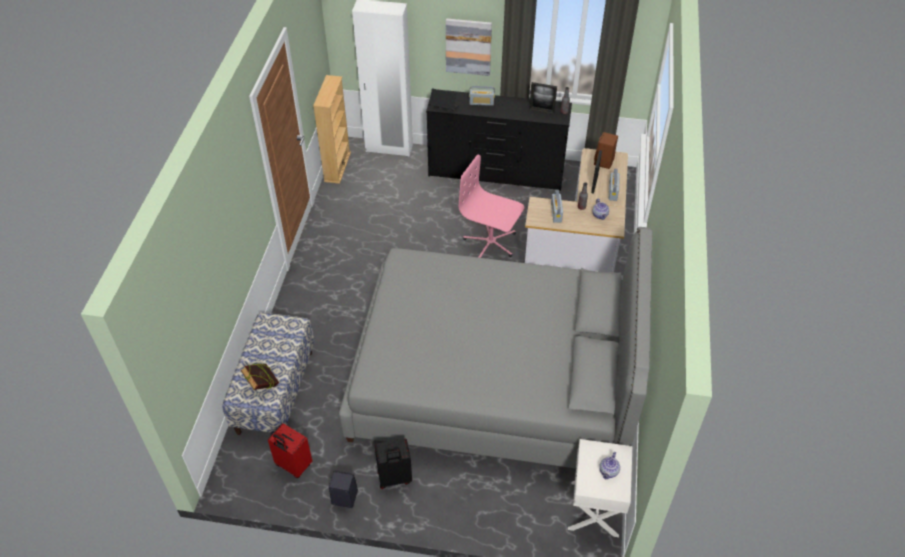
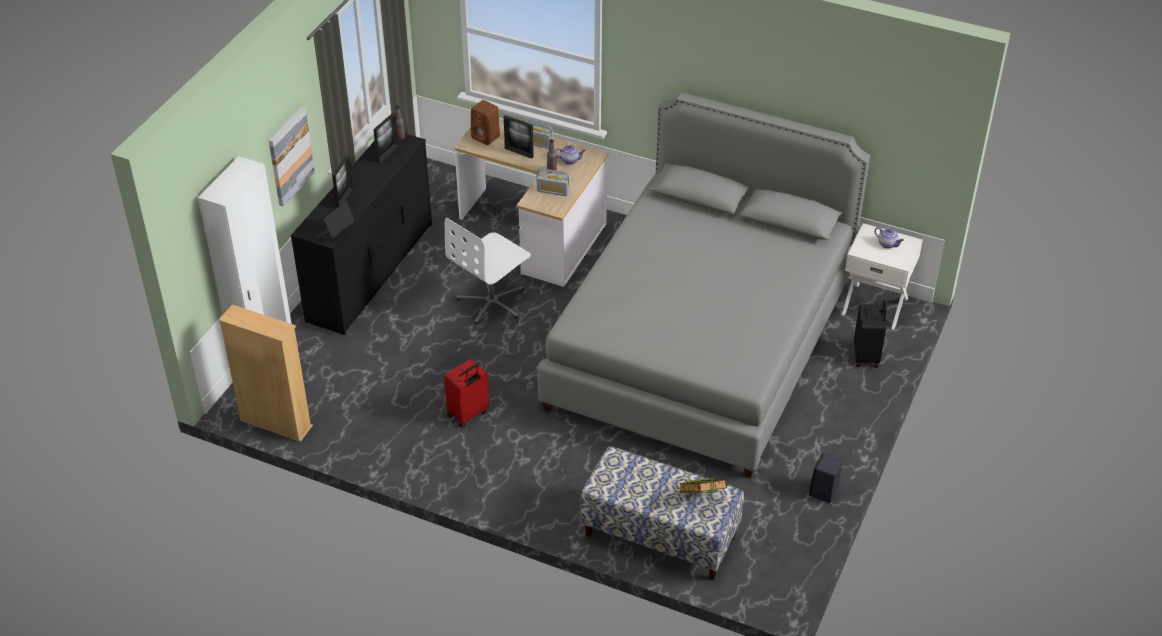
camera: 75 degrees left, 5 degrees down
(293, 466) = (771, 531): red suitcase -> red suitcase (468, 414)
(394, 478) = (808, 446): black suitcase -> black suitcase (867, 356)
(481, 103) = (345, 198): radio -> picture frame
(490, 243) = (492, 302): pink office chair -> white office chair

